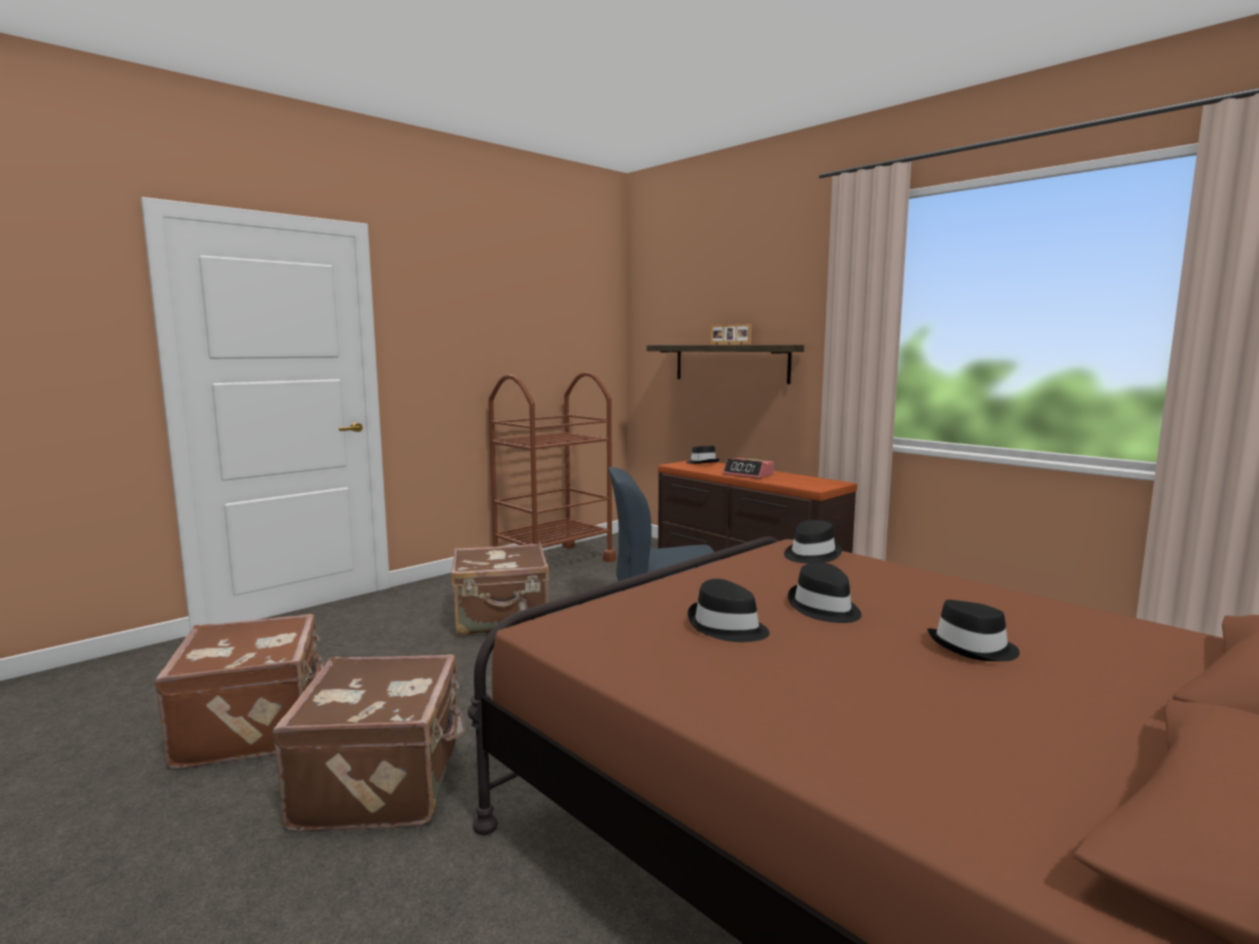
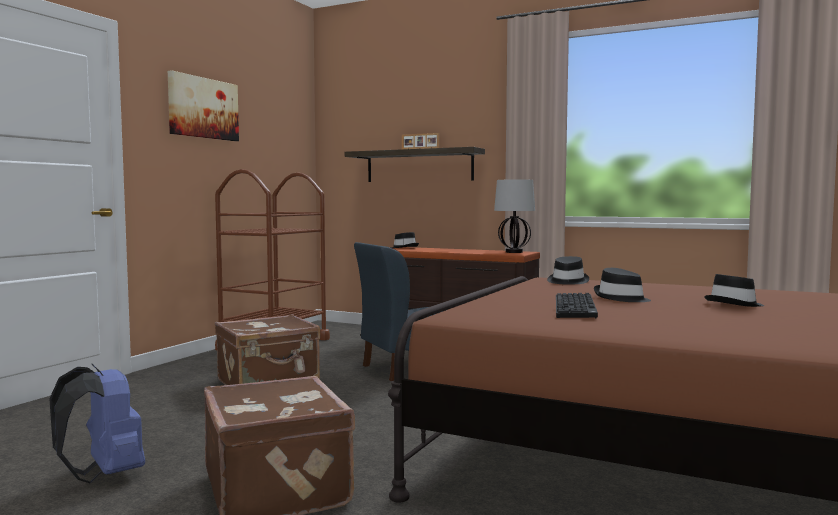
camera: 20 degrees left, 5 degrees down
(255, 726) = (105, 474): brown suitcase -> blue backpack
(475, 306) = (203, 108): none -> picture
(727, 627) = (576, 308): black hat -> keyboard
(748, 475) = (453, 251): alarm clock -> none
(820, 482) = (513, 252): none -> table lamp

